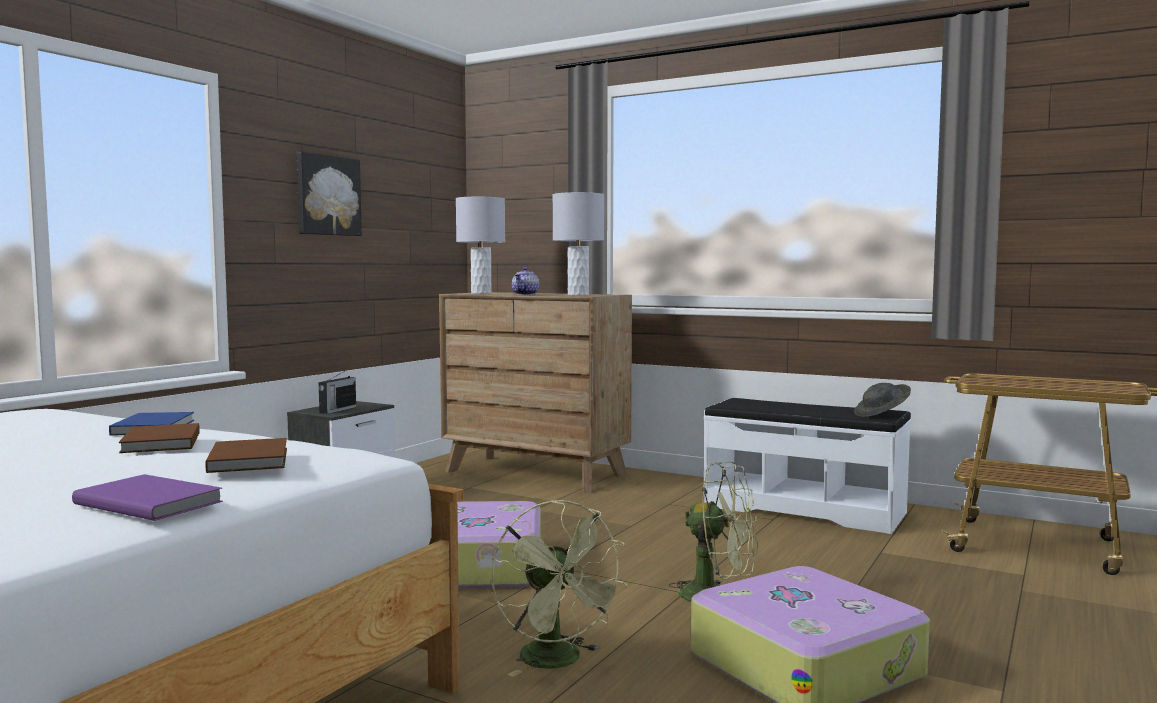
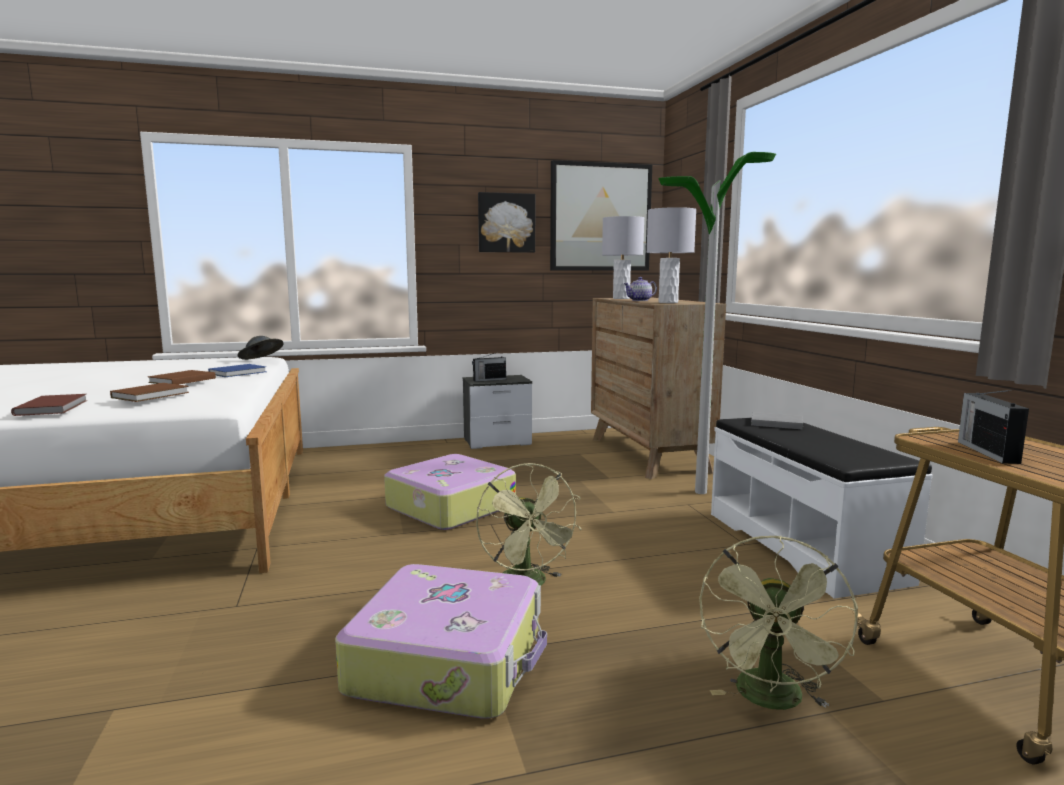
camera: 45 degrees right, 5 degrees up
(150, 502) = (54, 407): purple book -> brown book
(417, 195) = (600, 217): none -> picture
(559, 662) = (338, 581): green fan -> green fan (772, 701)
(654, 492) = (700, 492): none -> floor lamp
(752, 403) = (775, 423): none -> grey book
(882, 415) = (864, 460): grey hat -> grey hat (261, 360)
(1018, 384) = (987, 451): none -> radio

